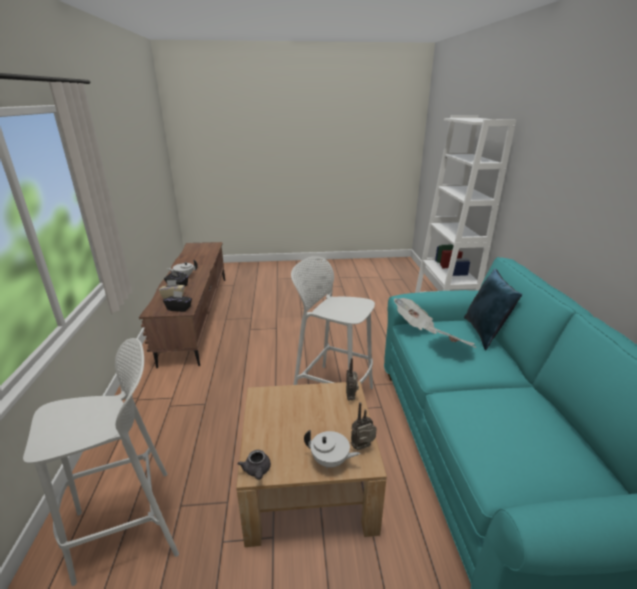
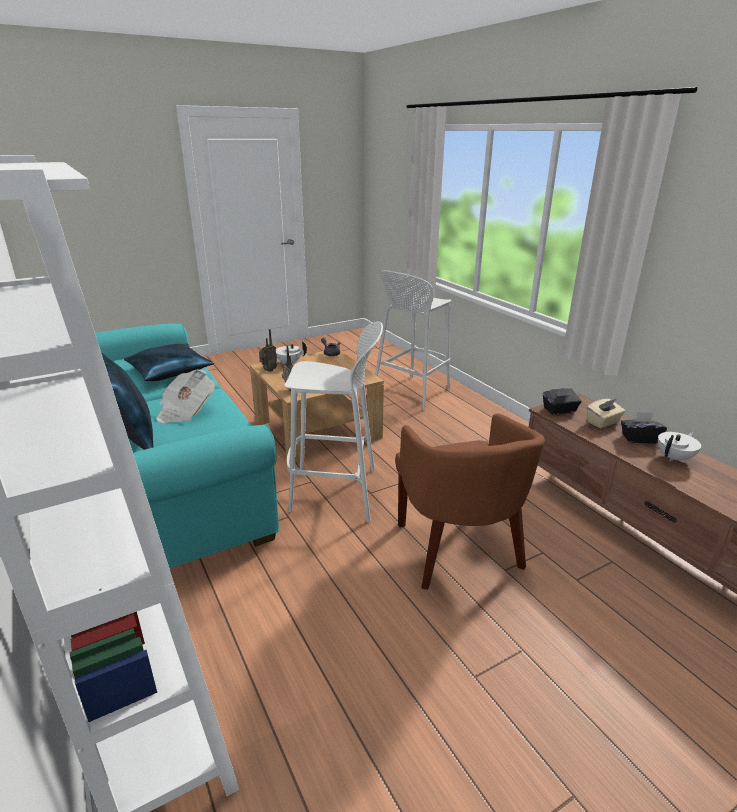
camera: 155 degrees right, 0 degrees up
(288, 340) = (458, 550): none -> brown armchair
(414, 325) = (231, 428): newspaper -> none
(492, 420) = (169, 370): none -> blue pillow

